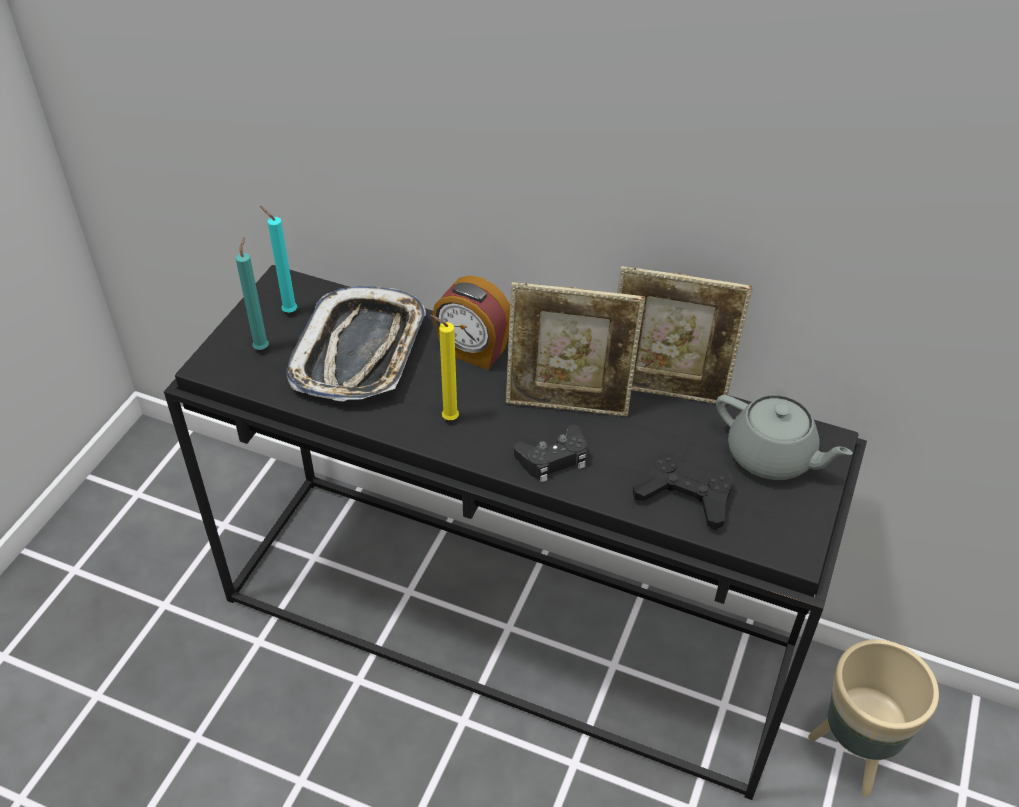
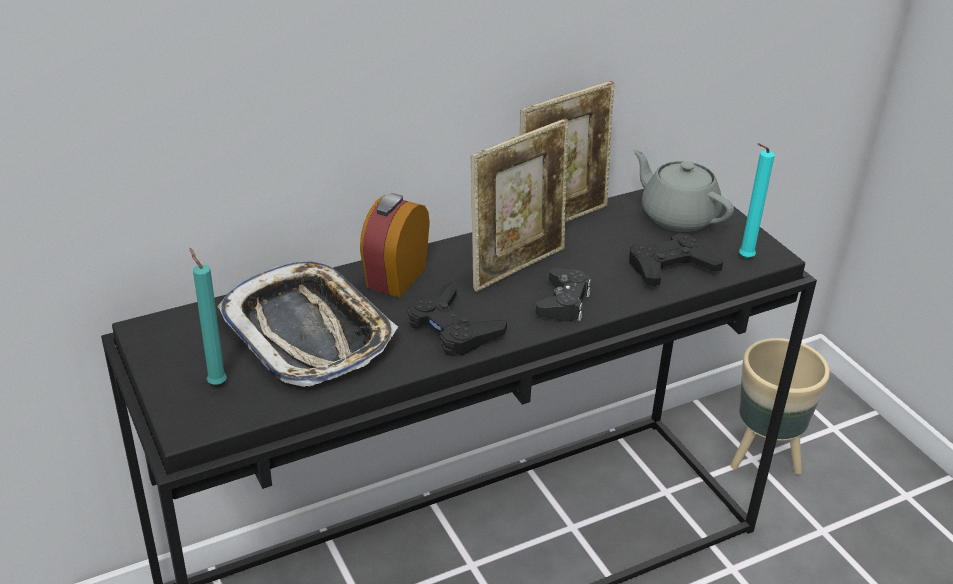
camera: 50 degrees left, 10 degrees down
(288, 311) = (192, 345): turquoise candle -> turquoise candle (743, 258)
(447, 419) = (453, 328): yellow candle -> black game controller
(472, 351) = (395, 277): alarm clock -> alarm clock turned 135 degrees clockwise
(771, 457) = (677, 216): grey teapot -> grey teapot turned 120 degrees counterclockwise

